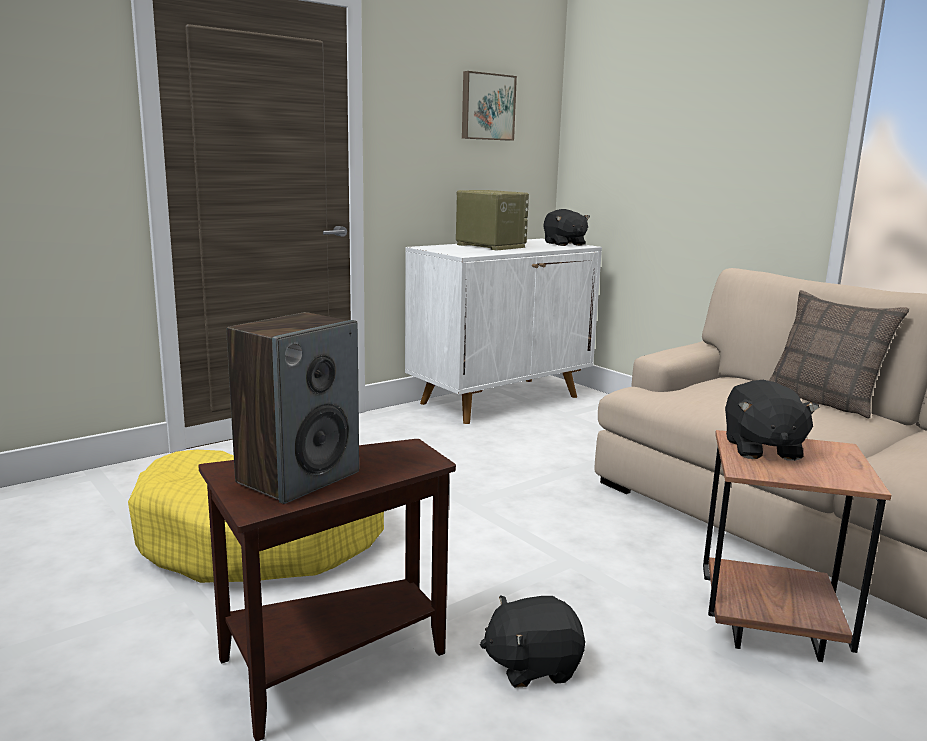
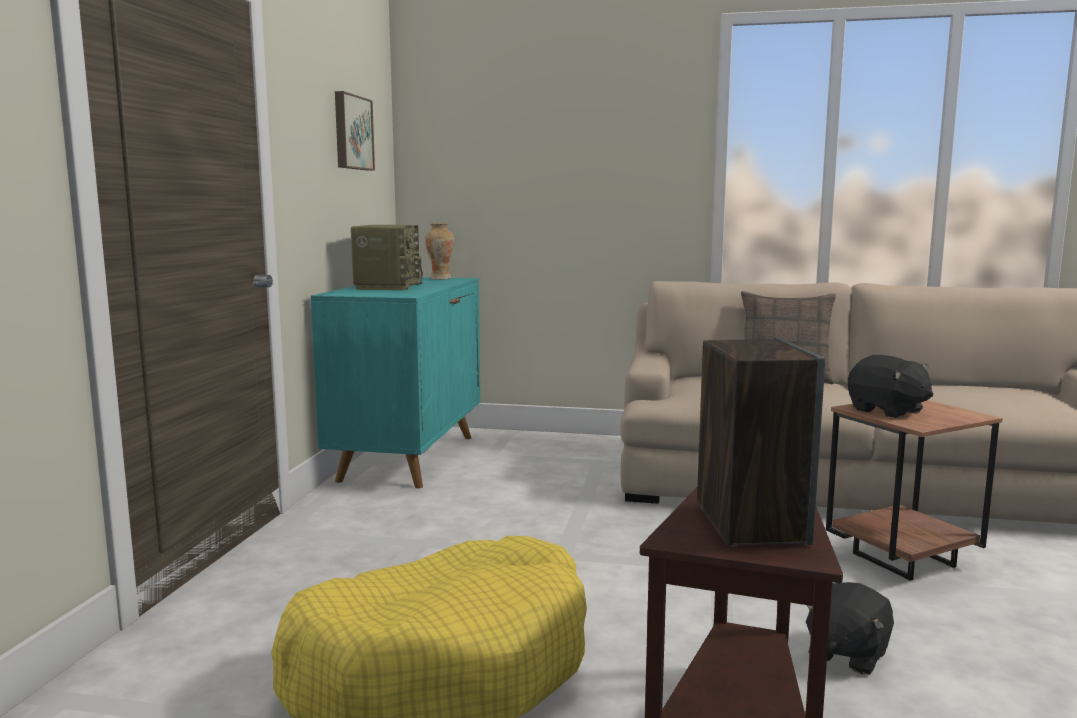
camera: 40 degrees left, 5 degrees down
(489, 246) = (387, 286): radio -> radio turned 90 degrees clockwise
(501, 400) = (409, 457): white cabinet -> turquoise cabinet
(564, 244) = (440, 279): black plush toy -> vase

